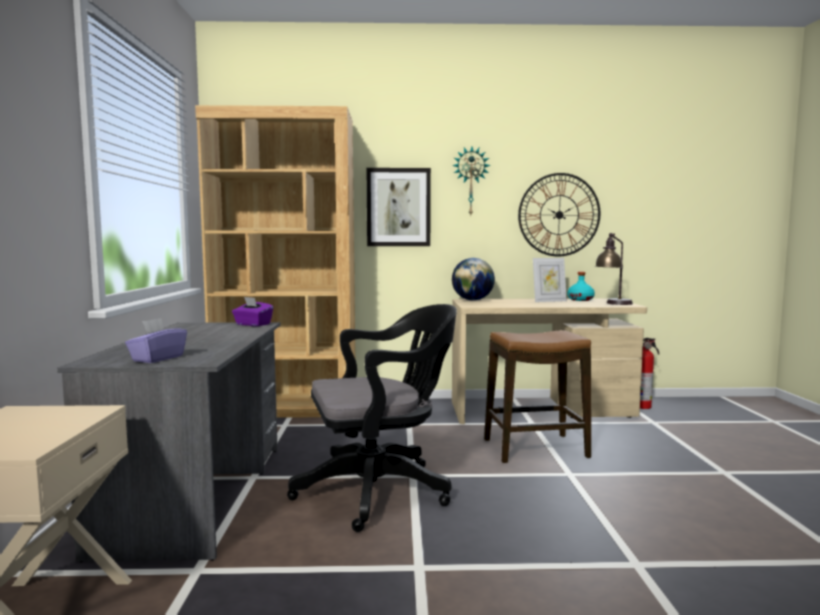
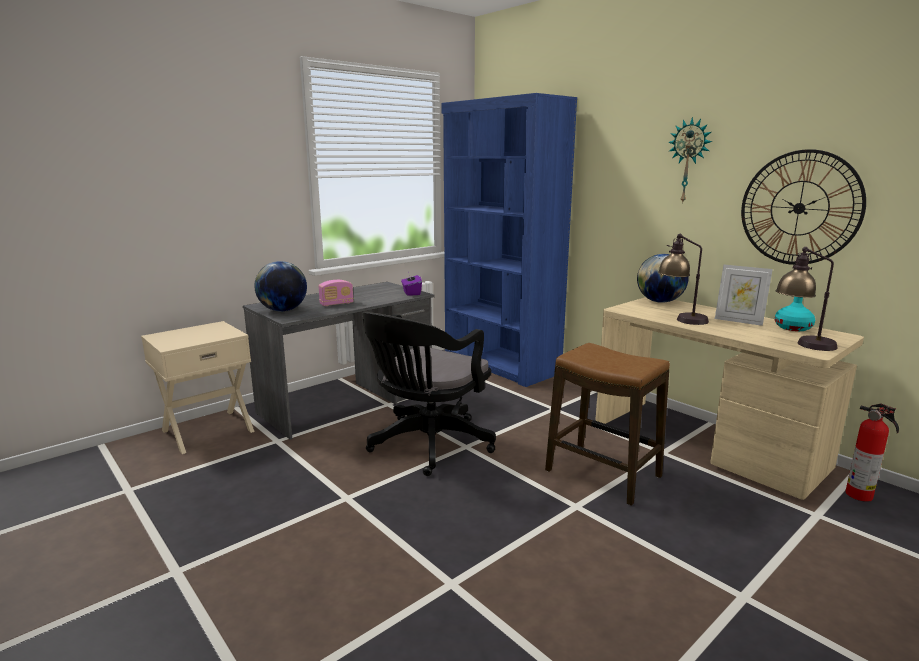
camera: 50 degrees right, 10 degrees up
(157, 358) = (283, 310): purple tissue box -> globe
(206, 343) = (336, 304): none -> radio
(287, 409) = (500, 364): brown bookcase -> blue bookcase
(380, 490) = (427, 446): black office chair -> black office chair turned 90 degrees clockwise
(398, 207) = (613, 189): picture -> none
(520, 304) = (680, 318): none -> table lamp

